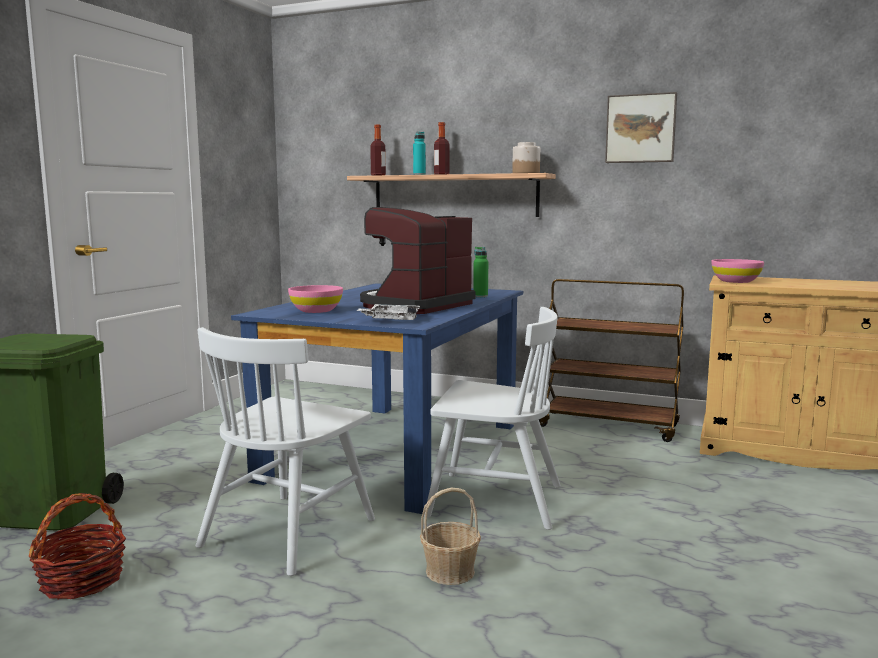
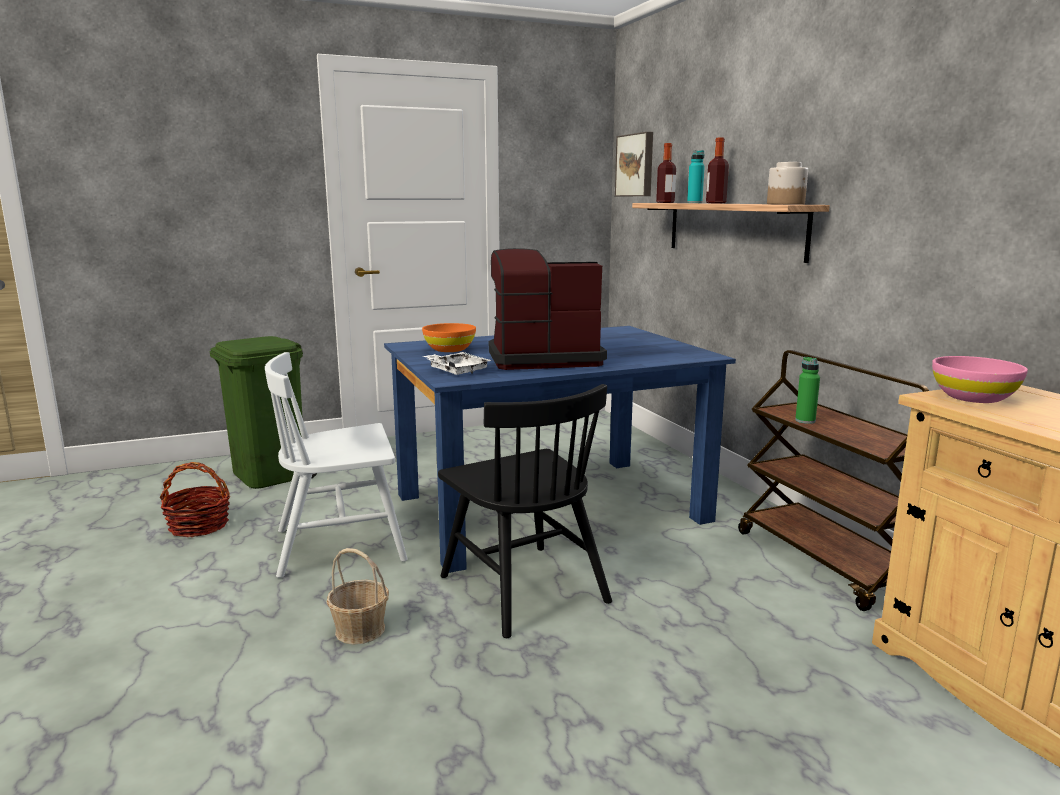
camera: 45 degrees right, 5 degrees up
(316, 310) = (450, 349): pink bowl -> orange bowl
(480, 296) = (651, 358): green bottle -> green bottle (805, 421)
(494, 500) = (523, 588): white chair -> black chair
(641, 129) = (935, 136): picture -> picture (636, 165)

